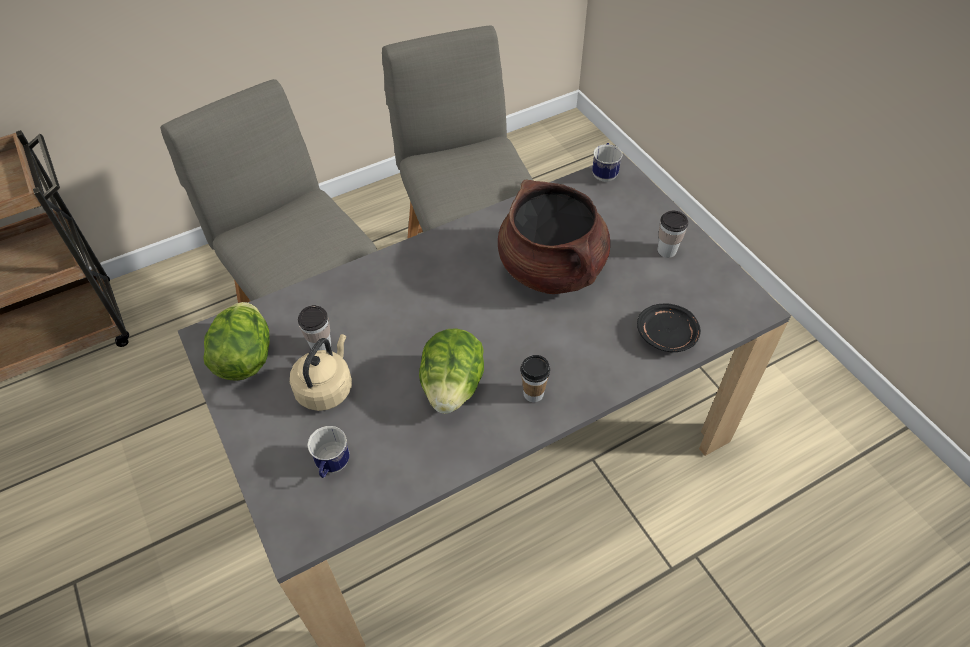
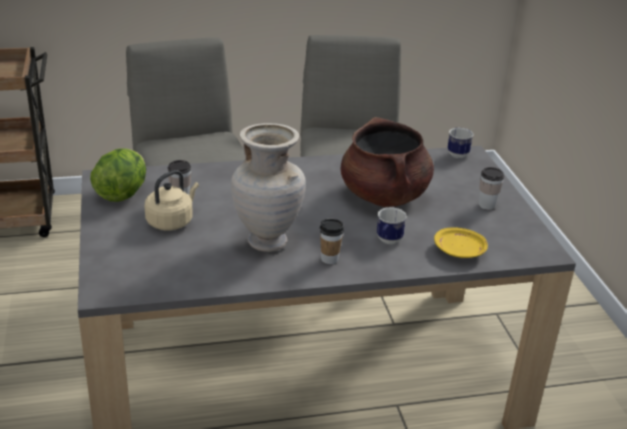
camera: 15 degrees right, 20 degrees down
(332, 466) = (152, 262): mug -> mug (387, 241)
(452, 386) = (268, 241): lettuce -> beige vase
(667, 335) = (460, 251): black plate -> yellow plate

